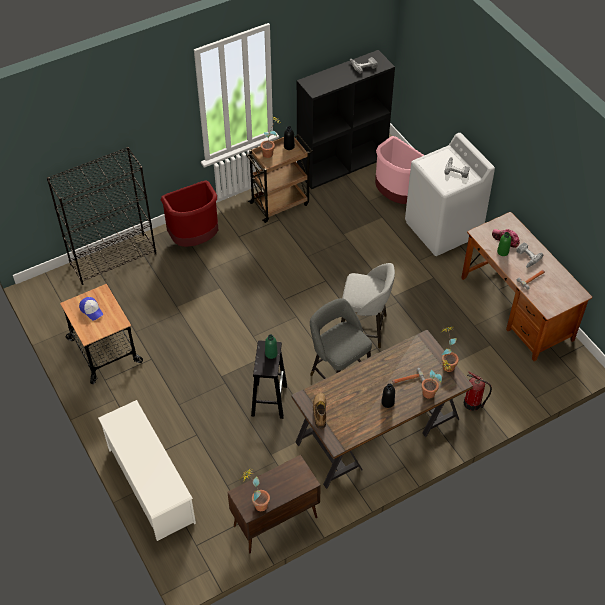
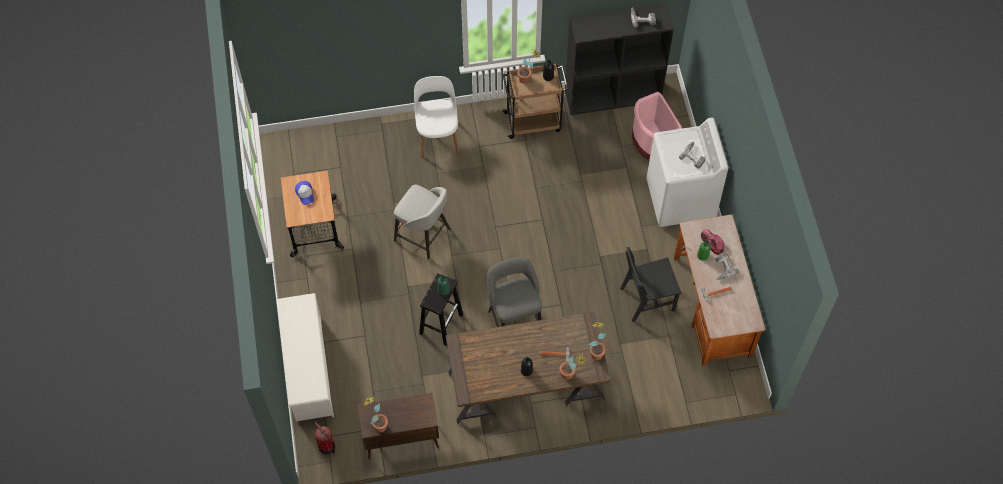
camera: 20 degrees right, 10 degrees up
(113, 258) = (354, 134): black bookcase -> none
(195, 238) = (437, 136): red trash can -> white chair
(319, 412) = (463, 360): boot -> none
(364, 328) = (557, 281): grey stool -> grey stool (423, 235)
(455, 319) = (647, 299): none -> black chair
(473, 403) = (625, 389): fire extinguisher -> fire extinguisher (327, 447)

